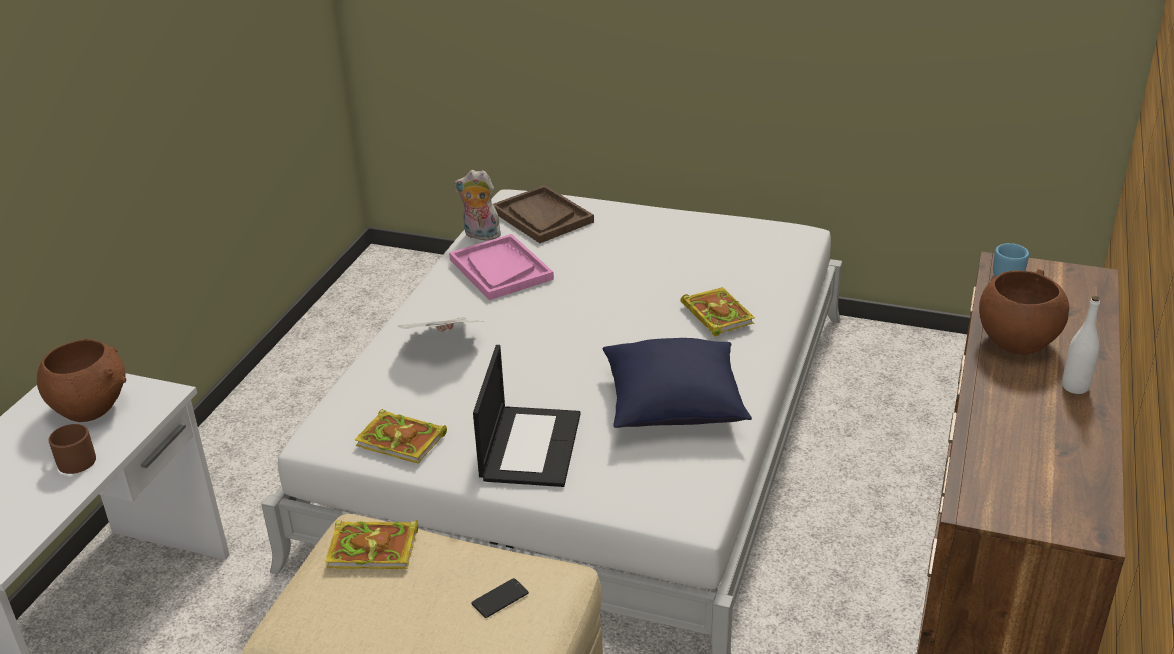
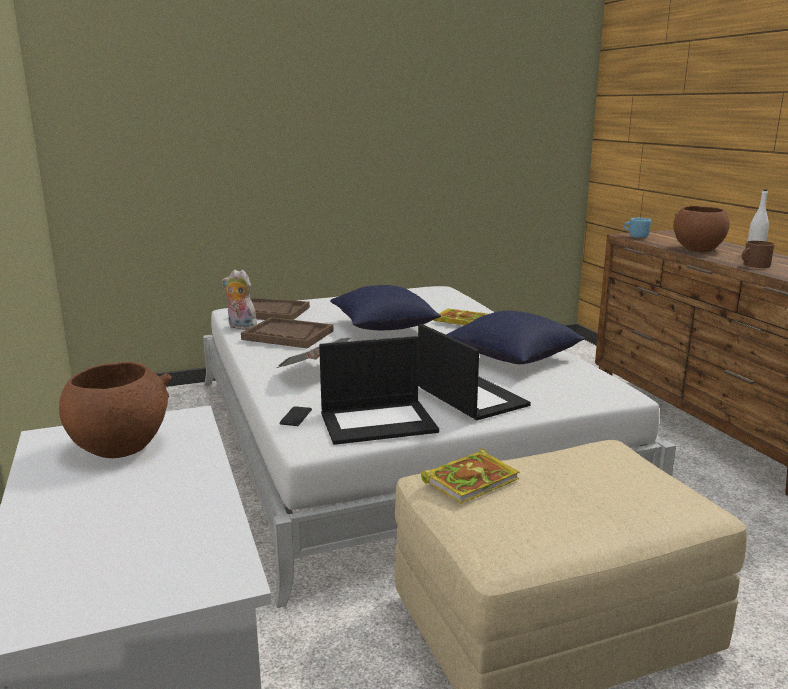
camera: 40 degrees left, 15 degrees down
(72, 460) = (170, 481): brown mug -> brown mug (753, 265)
(403, 440) = (379, 421): book -> laptop
(480, 235) = (240, 327): plush toy -> plush toy turned 45 degrees clockwise
(500, 269) = (287, 335): pink tray -> brown tray
(500, 598) = (605, 468): phone -> phone (296, 417)
(615, 292) = (383, 327): none -> blue pillow

